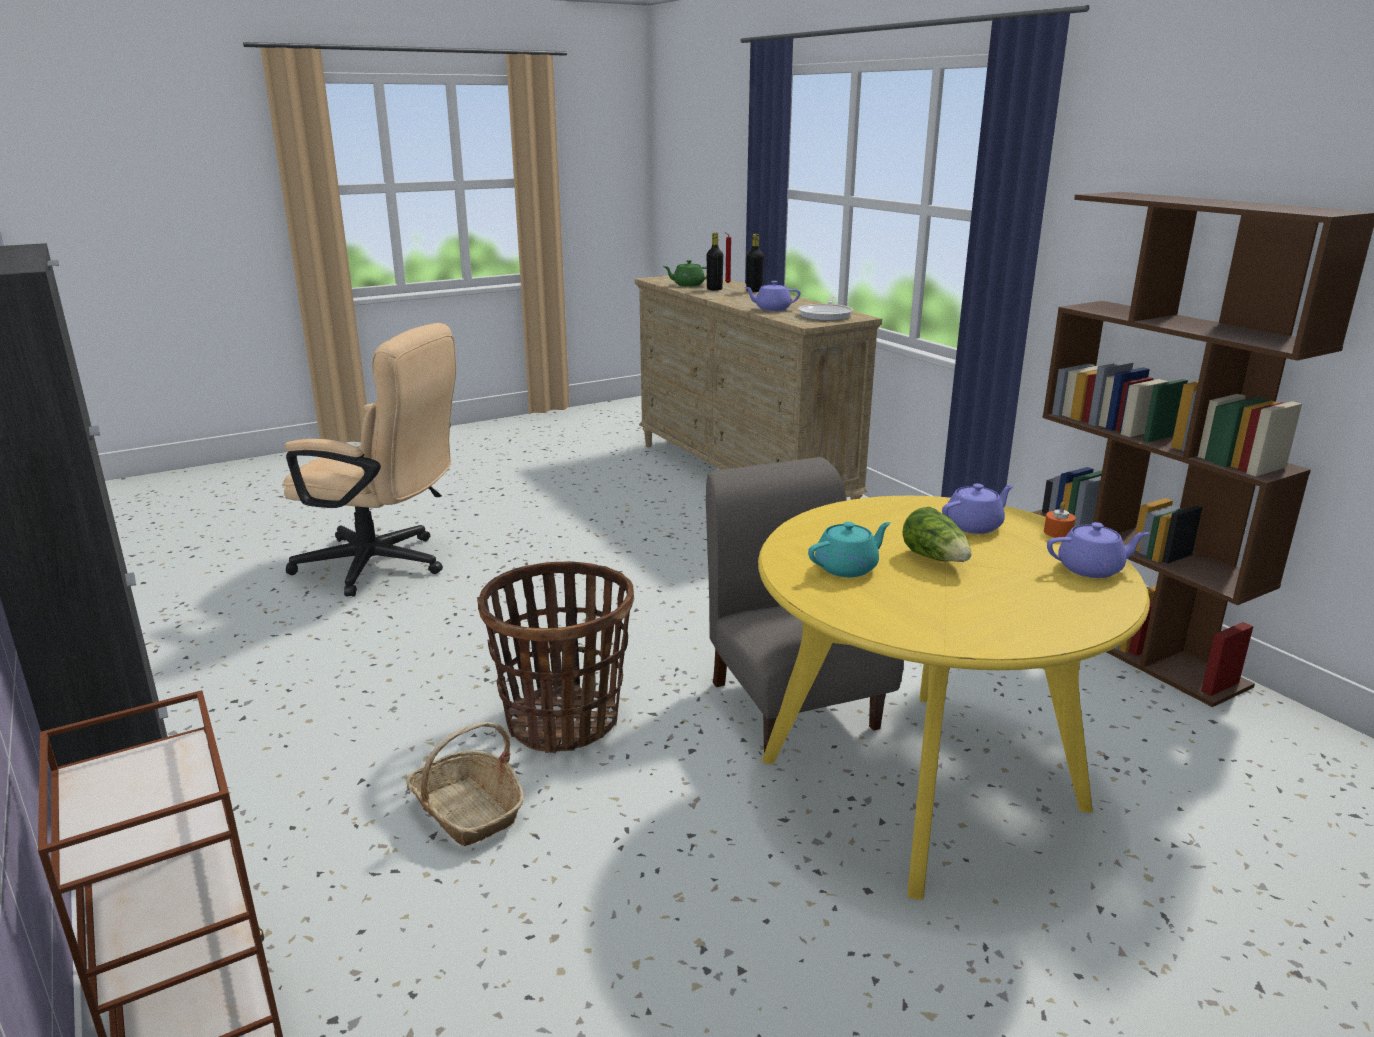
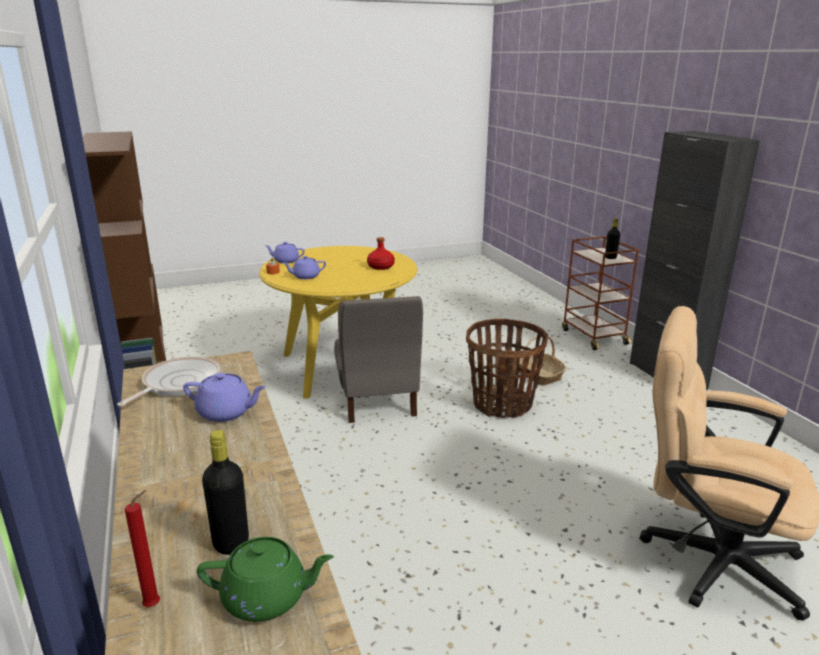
camera: 170 degrees left, 0 degrees up
(754, 291) = (158, 518): black bottle -> black bottle (610, 257)
(847, 568) = (381, 267): turquoise teapot -> red bottle
(936, 559) = (341, 267): lettuce -> none

